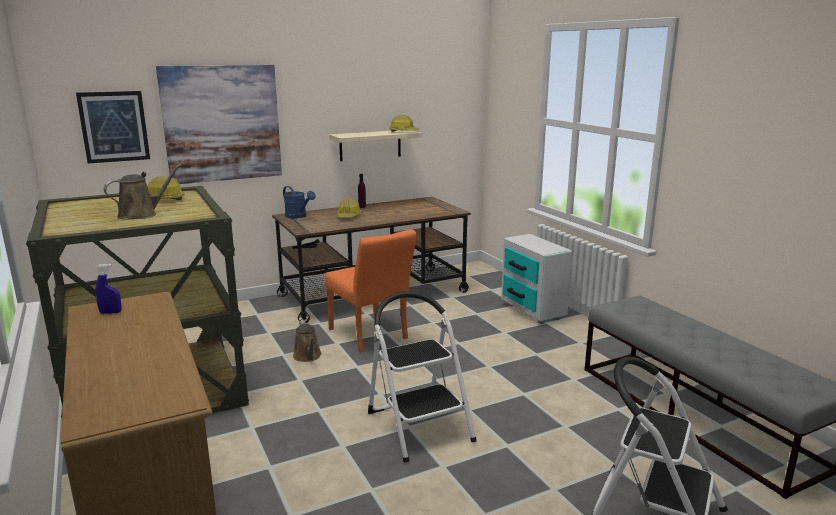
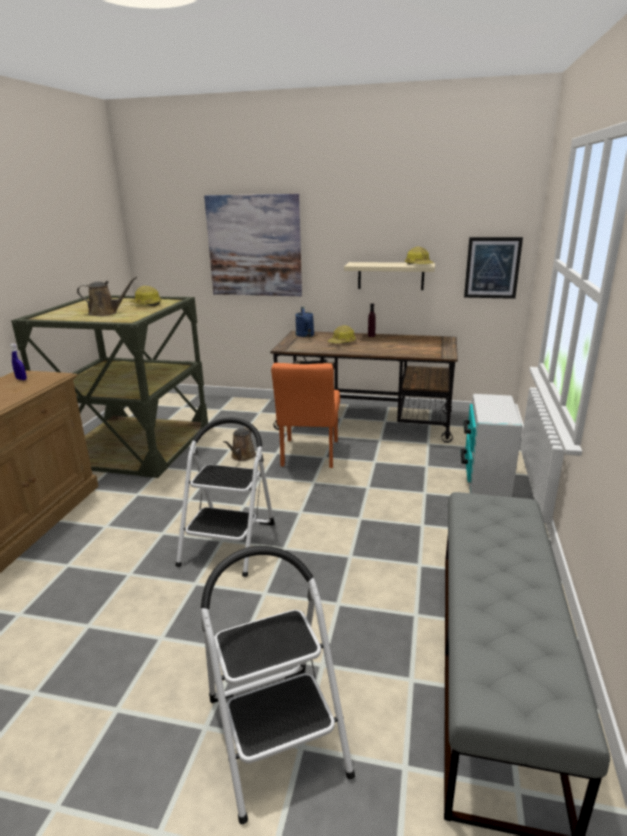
camera: 40 degrees right, 5 degrees up
(114, 126) = (176, 244): picture -> picture (492, 268)

